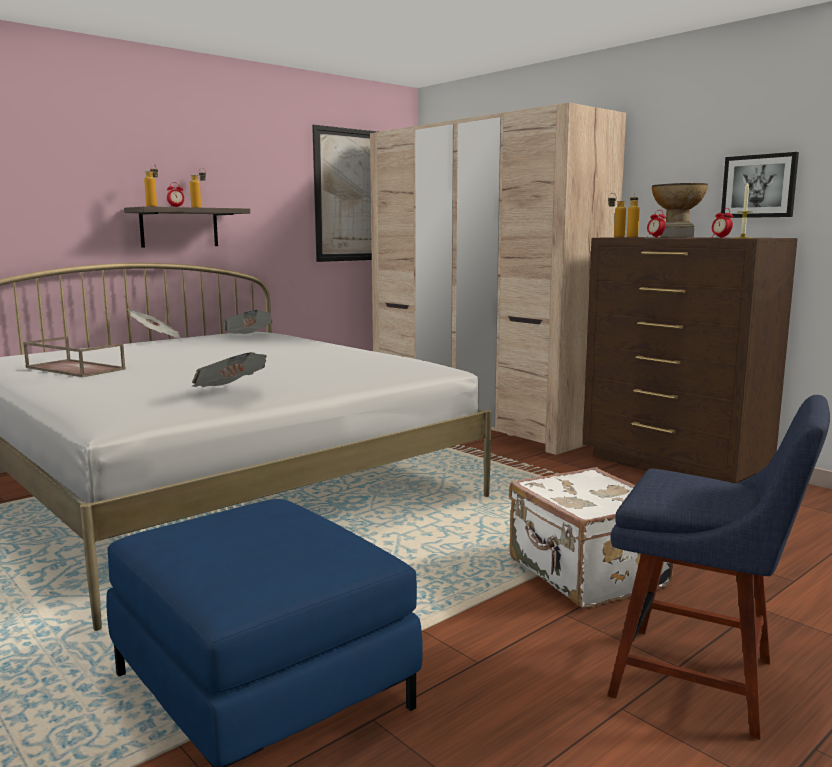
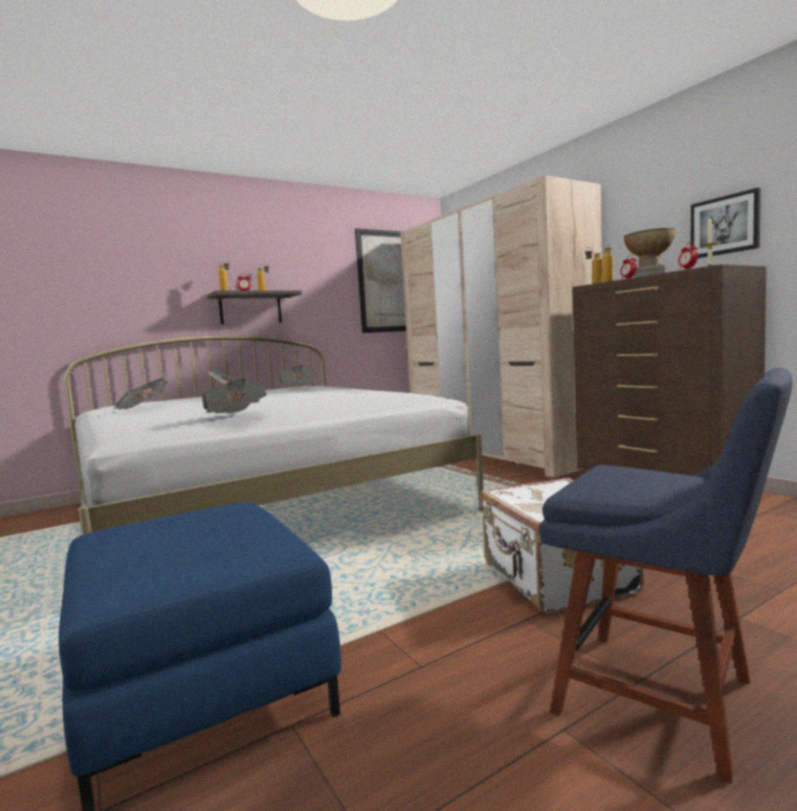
camera: 10 degrees right, 5 degrees down
(73, 368) = (142, 409): brown tray -> newspaper

